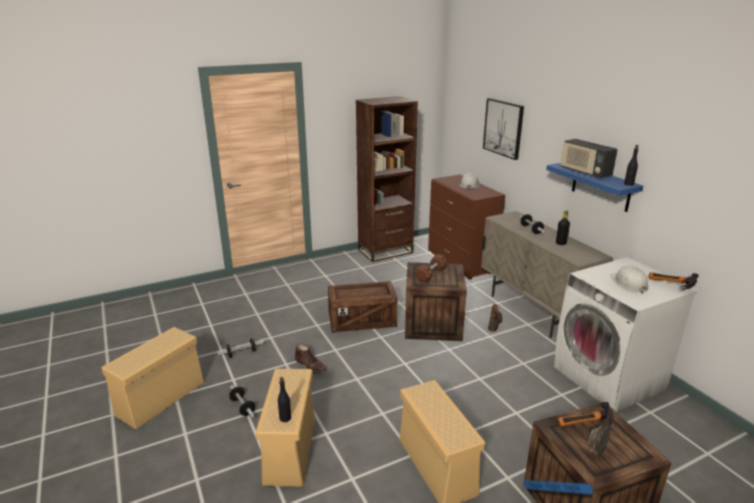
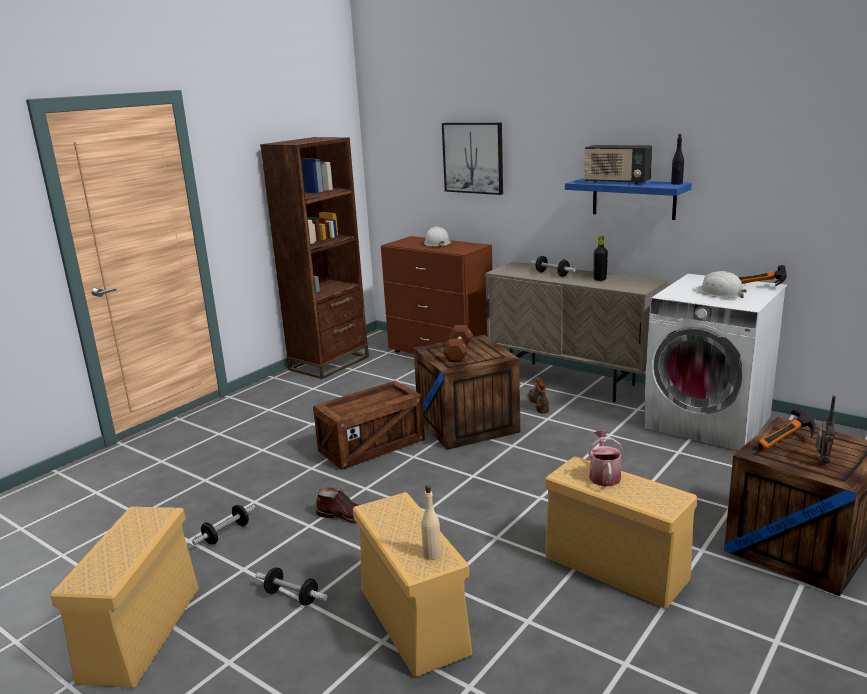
camera: 25 degrees left, 5 degrees down
(285, 418) = (432, 554): black bottle -> beige bottle
(438, 402) = (604, 475): none -> watering can

